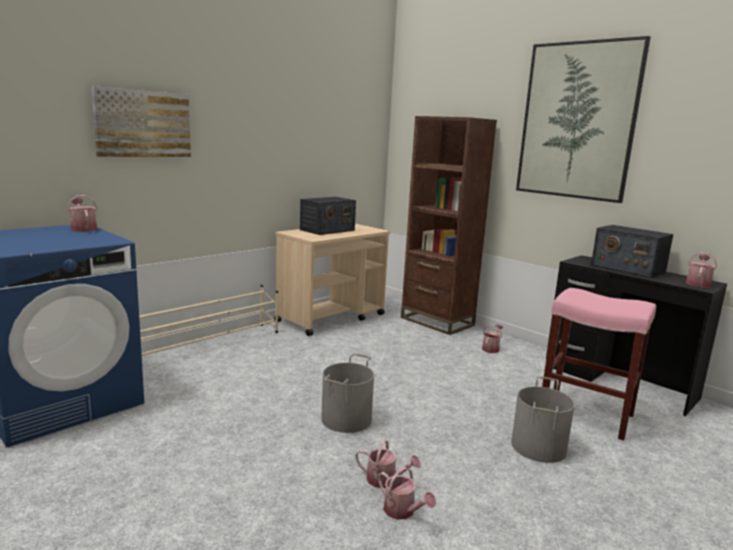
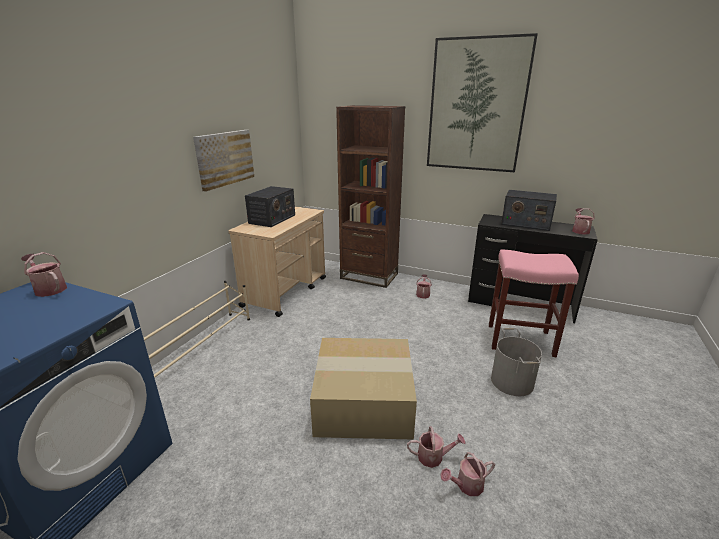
camera: 20 degrees left, 10 degrees up
(143, 124) = (80, 150): picture -> picture (224, 158)
(347, 419) = (365, 400): grey bucket -> cardboard box
(402, 511) = (466, 485): watering can -> watering can turned 135 degrees clockwise

